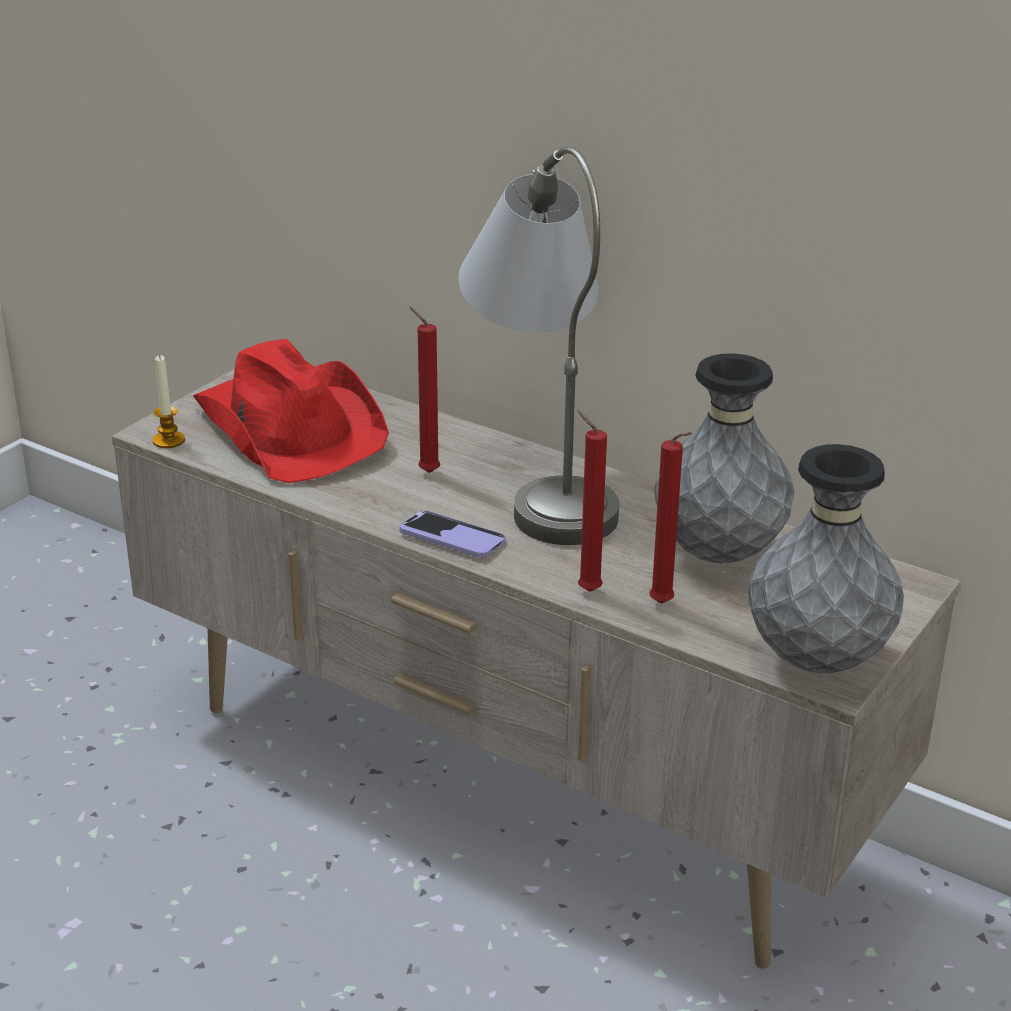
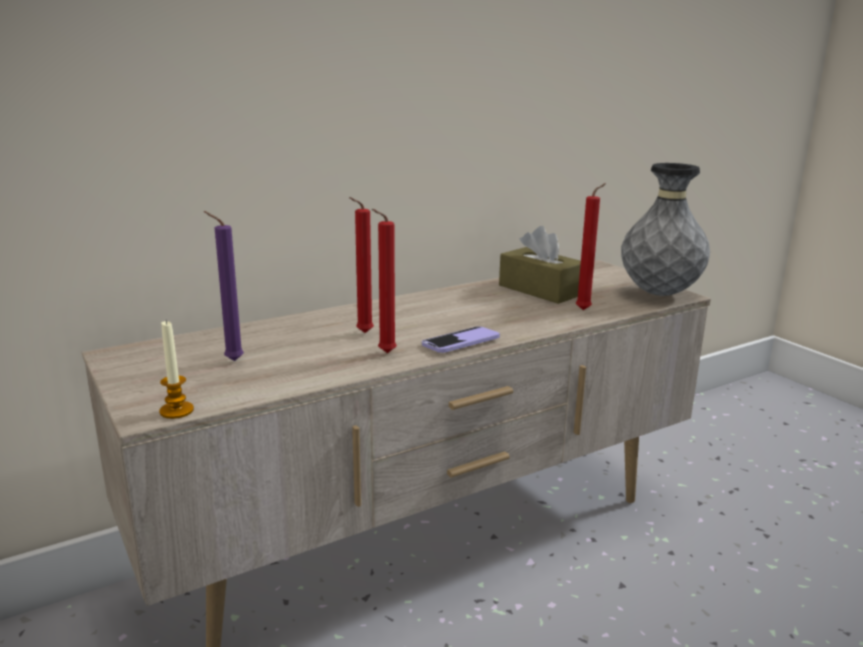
camera: 65 degrees left, 10 degrees down
(292, 427) = (231, 361): red hat -> purple candle
(543, 482) = (416, 308): grey table lamp -> none
(586, 590) = (556, 322): red candle -> red candle (384, 353)
(718, 554) = (540, 290): grey vase -> brown tissue box

